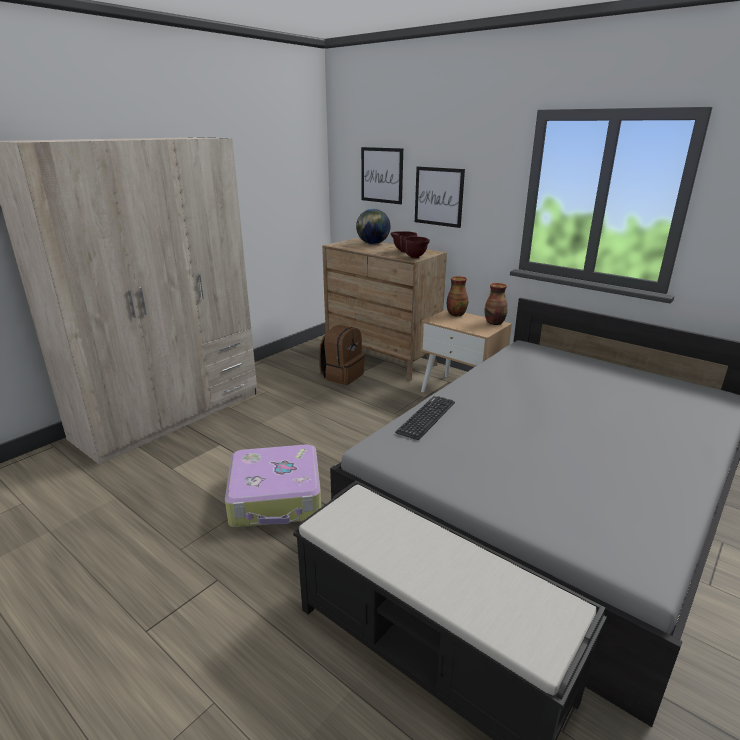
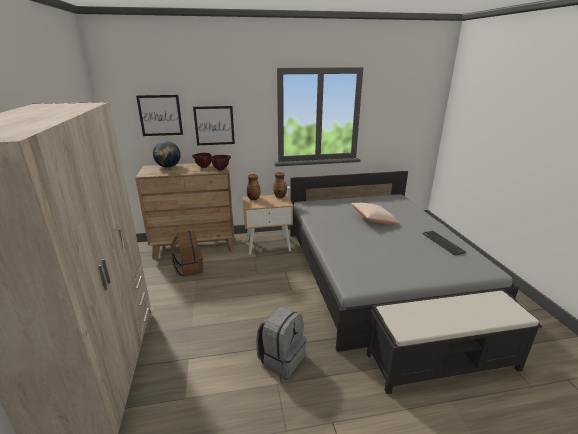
camera: 50 degrees left, 0 degrees up
(276, 498) = (281, 358): suitcase -> grey backpack
(426, 417) = (341, 258): keyboard -> keyboard (443, 243)
(586, 404) = (374, 220): none -> beige pillow

